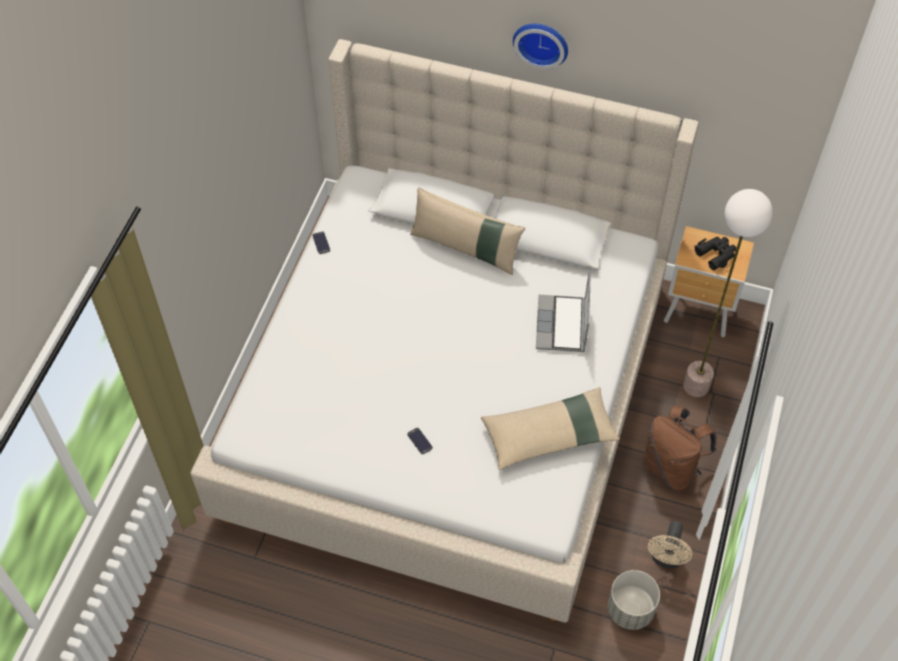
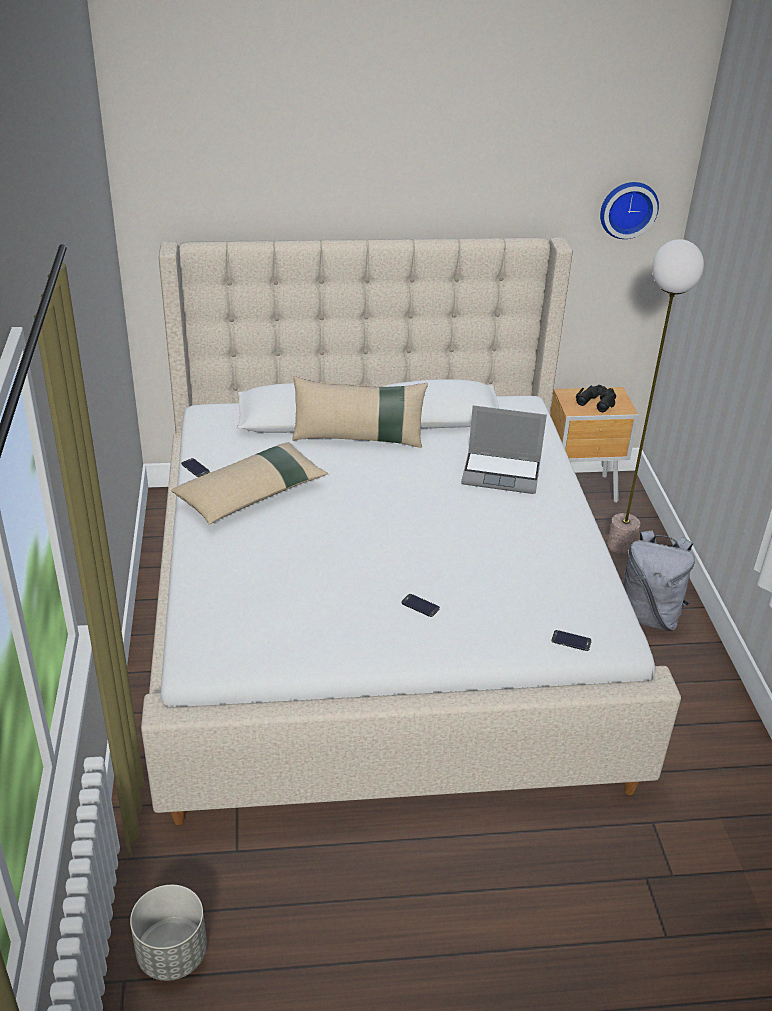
camera: 25 degrees left, 20 degrees down
(512, 513) = (571, 641): none -> phone
(541, 42) = (391, 187): wall clock -> wall clock (627, 208)
(549, 434) = (557, 562): beige pillow -> beige pillow (252, 494)
(562, 325) = (502, 473): laptop -> laptop turned 60 degrees counterclockwise
(630, 610) = (704, 755): grey planter -> grey planter (173, 954)
(666, 559) = (703, 696): beige fan -> none
(671, 467) = (648, 616): brown backpack -> grey backpack

